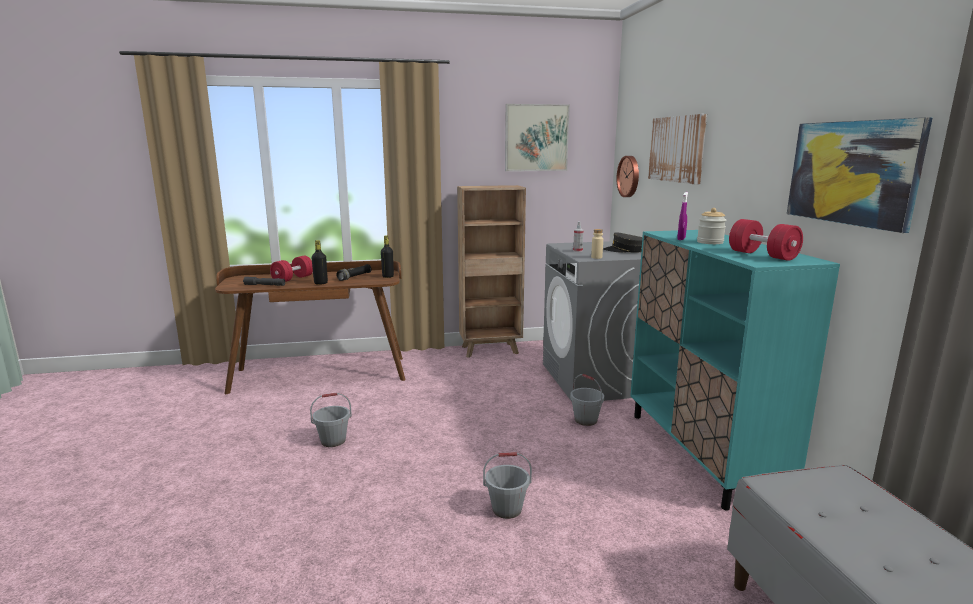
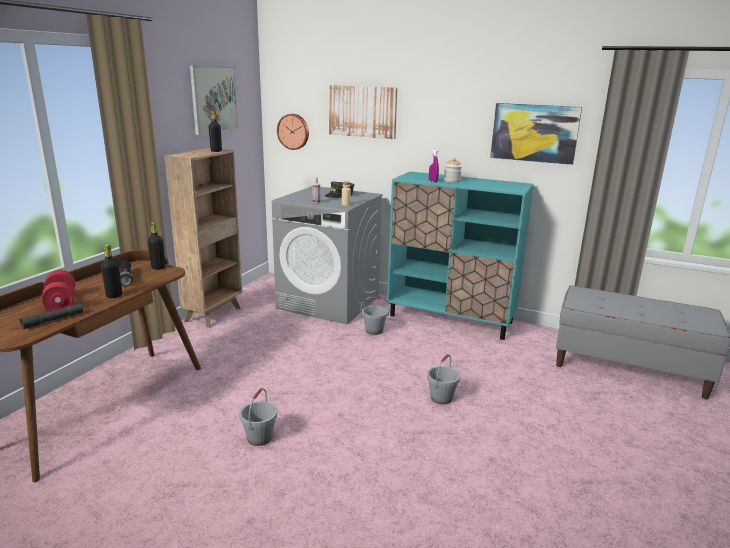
camera: 55 degrees left, 5 degrees up
(507, 186) = (216, 151): none -> black bottle
(762, 255) = (500, 185): red dumbbell -> none

